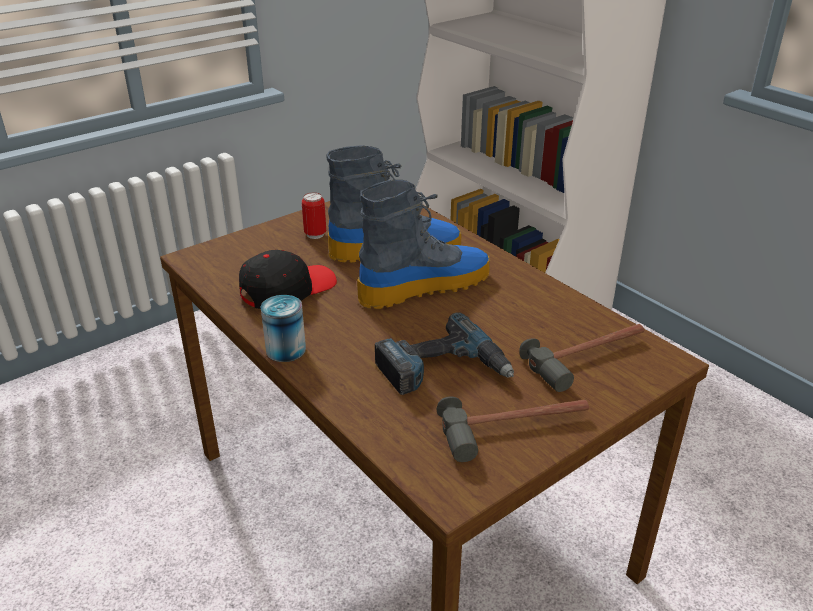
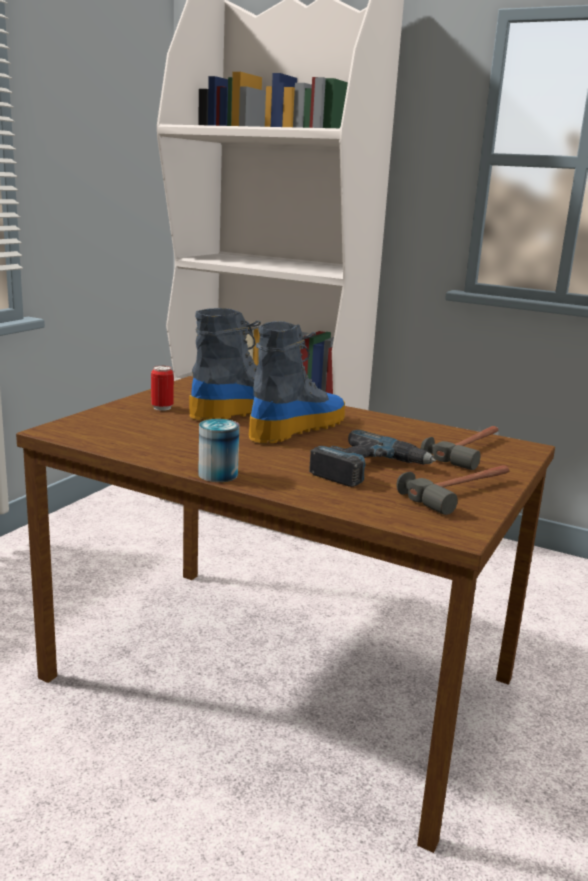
camera: 25 degrees left, 15 degrees down
(287, 289) = (175, 441): black cap -> none

